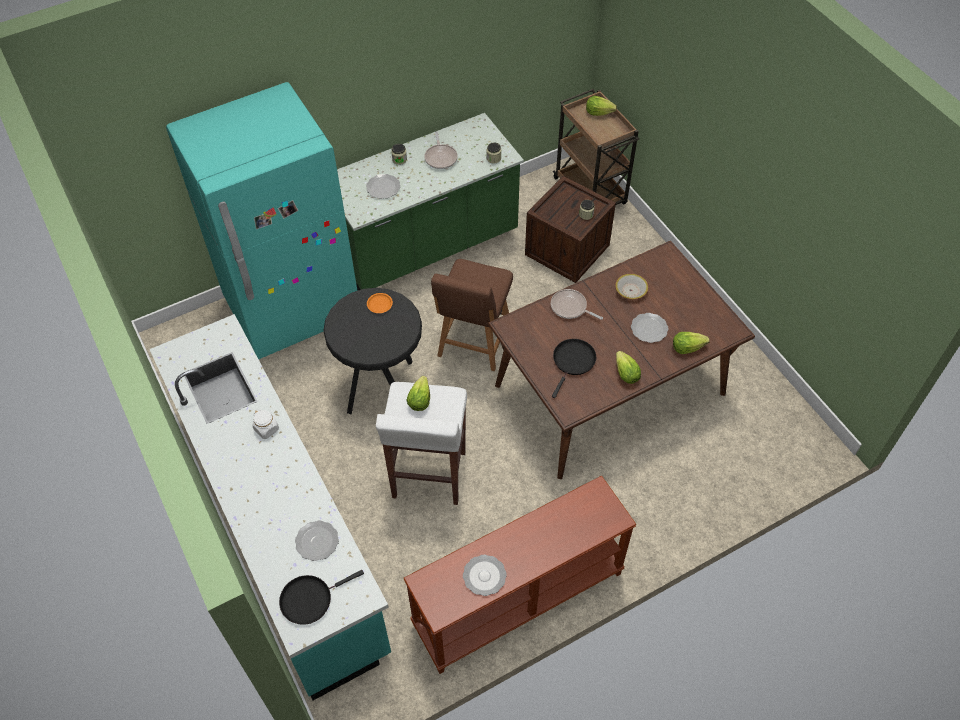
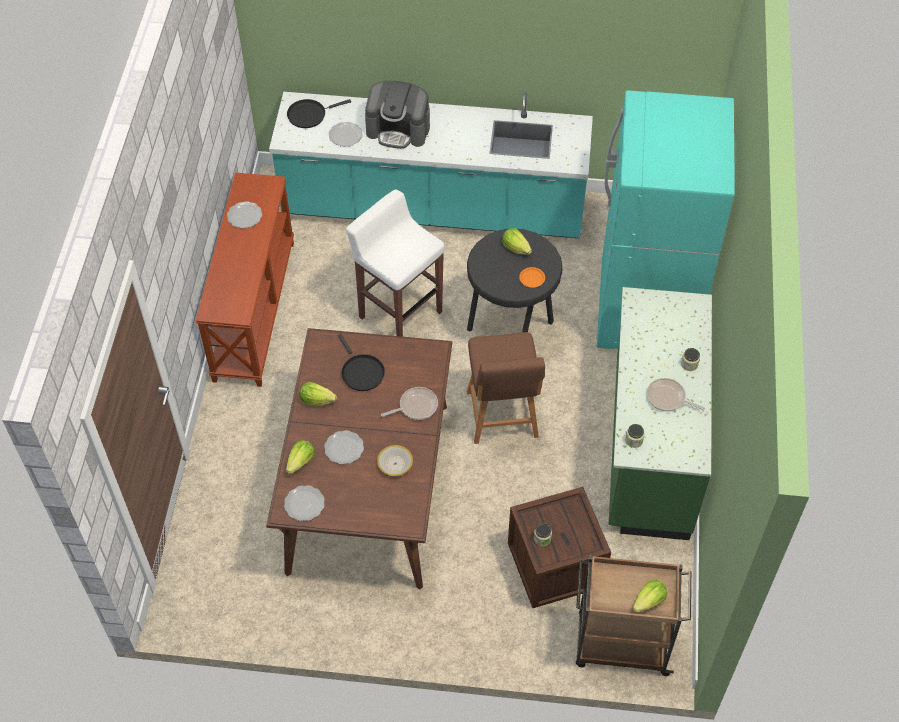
camera: 125 degrees right, 0 degrees up
(266, 429) = (459, 148): white jar -> none
(275, 498) = (398, 129): none -> coffee machine
(309, 599) = (309, 115): black frying pan -> black frying pan turned 120 degrees counterclockwise
(384, 187) = (658, 333): plate -> plate (304, 504)
(419, 400) = (410, 249): lettuce -> lettuce (516, 248)
(474, 343) = (502, 417): brown chair -> brown chair turned 150 degrees counterclockwise

